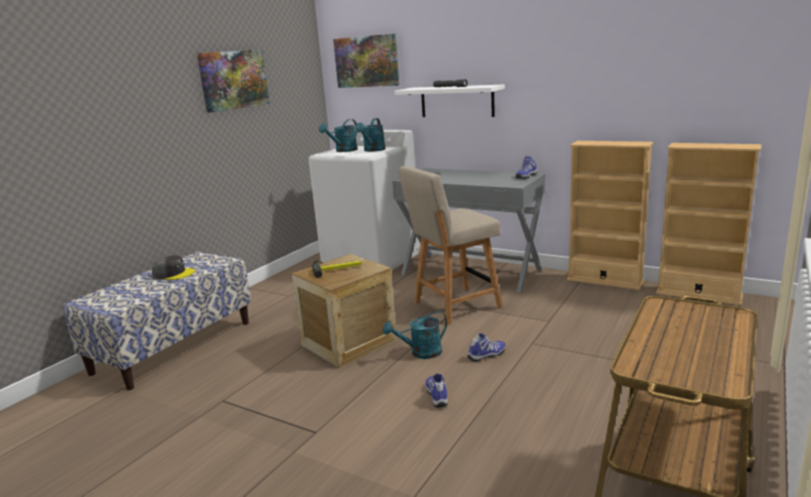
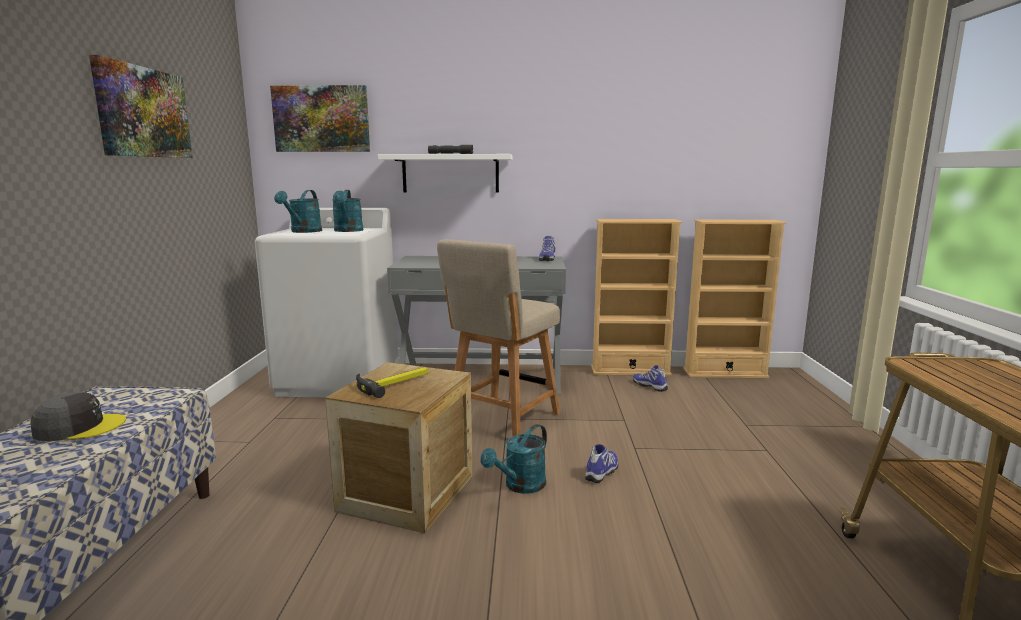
camera: 30 degrees left, 5 degrees down
(438, 396) = (600, 539): shoe -> shoe (650, 386)

